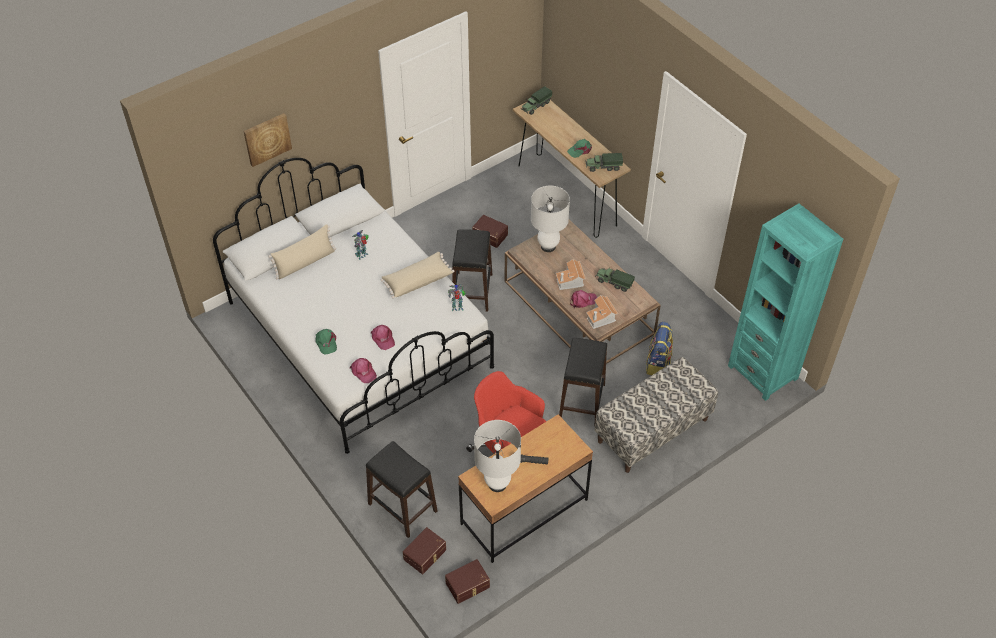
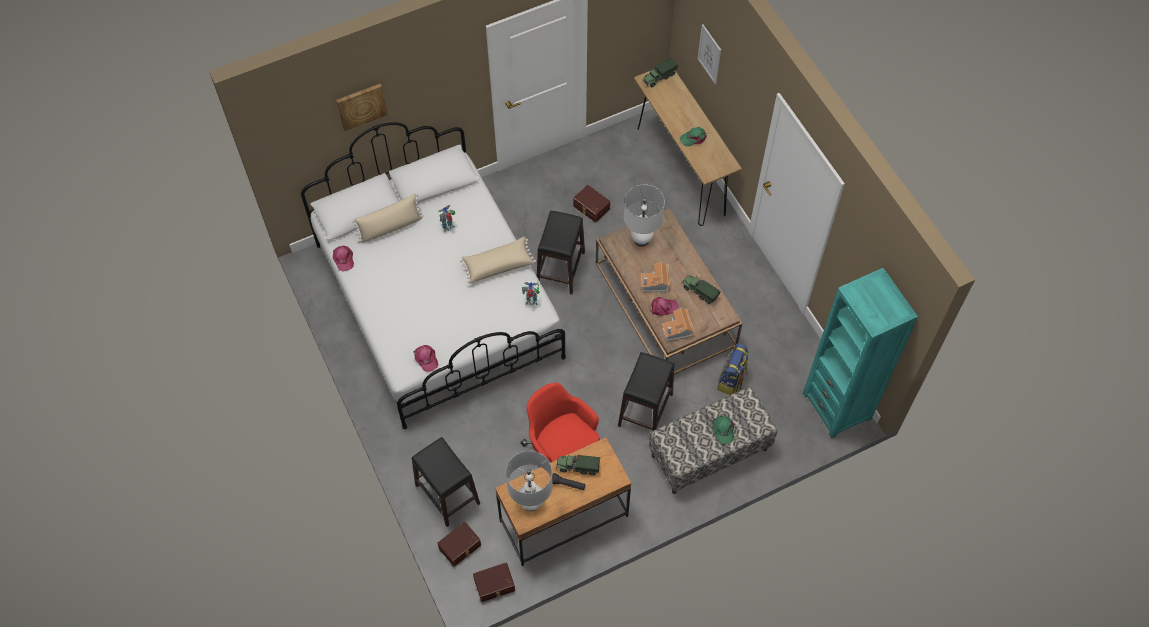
camera: 10 degrees right, 10 degrees up
(326, 343) = (395, 321): green cap -> green cap (723, 430)
(383, 338) = (451, 325): pink cap -> pink cap (343, 259)
(585, 65) = (709, 54): none -> picture
(603, 167) = (713, 162): toy truck -> toy truck (578, 467)

